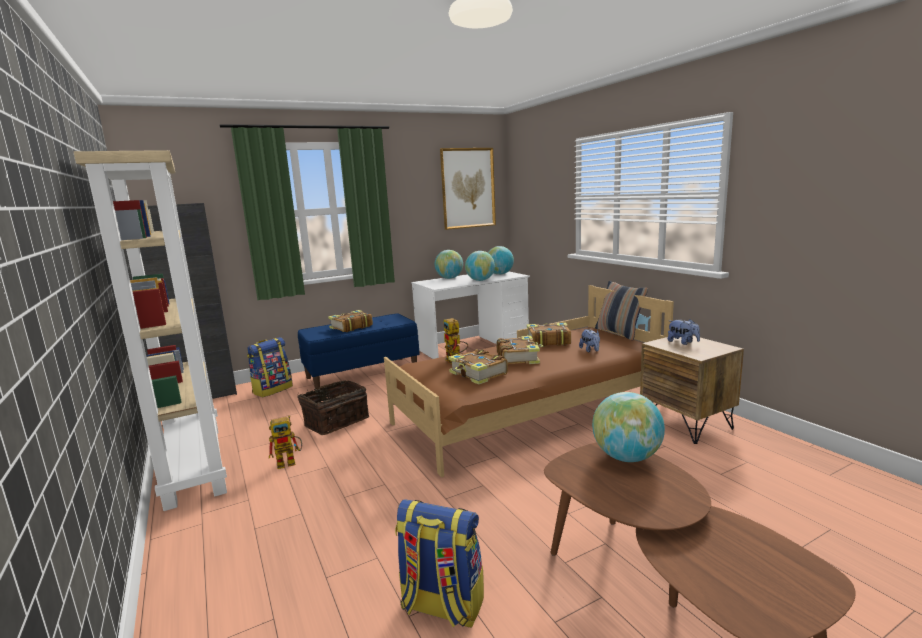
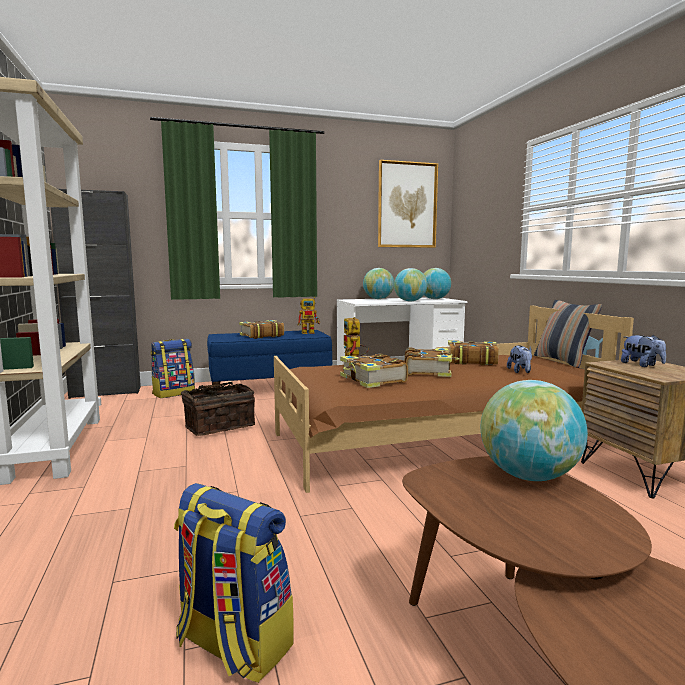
camera: 10 degrees right, 5 degrees down
(290, 462) = (150, 457): toy robot -> toy robot (311, 332)

